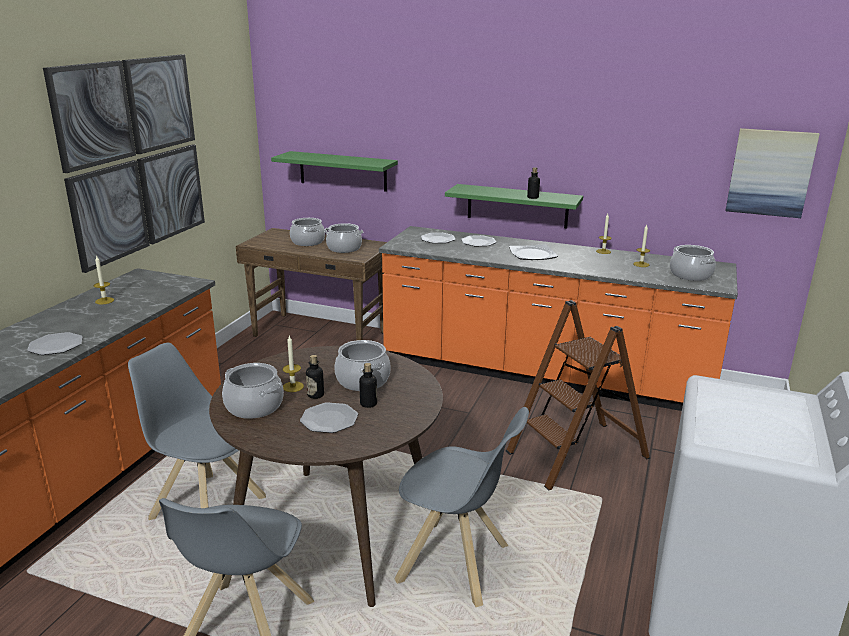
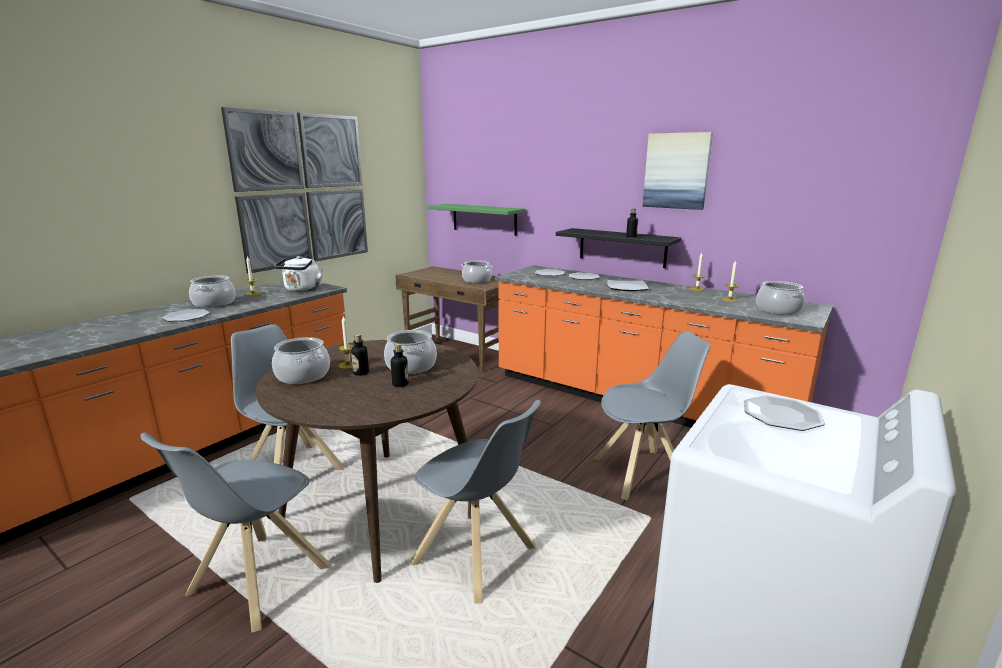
camera: 15 degrees right, 5 degrees down
(162, 289) = (302, 290): none -> white kettle
(308, 242) = (452, 275): cooking pot -> cooking pot (214, 303)
(329, 419) = (355, 392): plate -> plate (782, 415)
(517, 206) = (622, 247): green shelf -> black shelf
(579, 454) = (643, 473): brown step ladder -> grey chair
(770, 172) = (872, 211): picture -> picture (676, 171)

